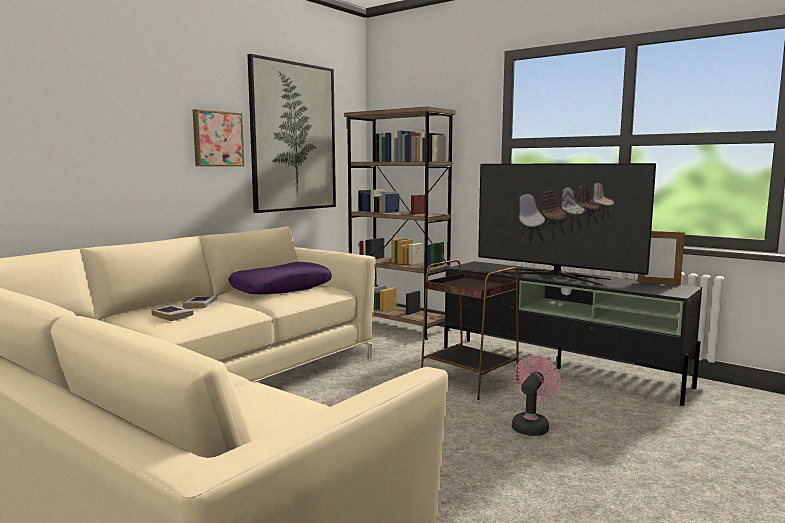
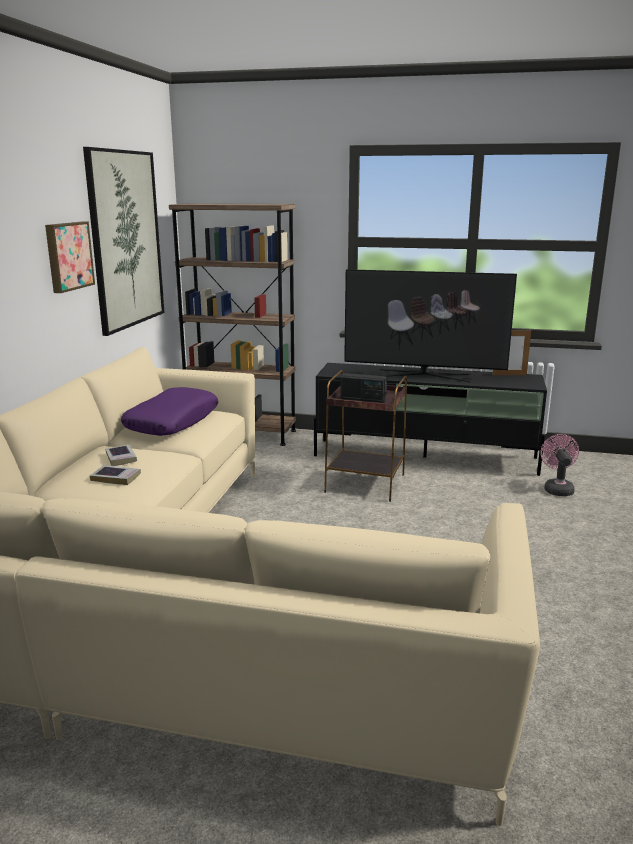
camera: 25 degrees left, 10 degrees up
(463, 287) = (363, 399): none -> radio
(531, 426) = (452, 517): pink fan -> pink fan (557, 488)

